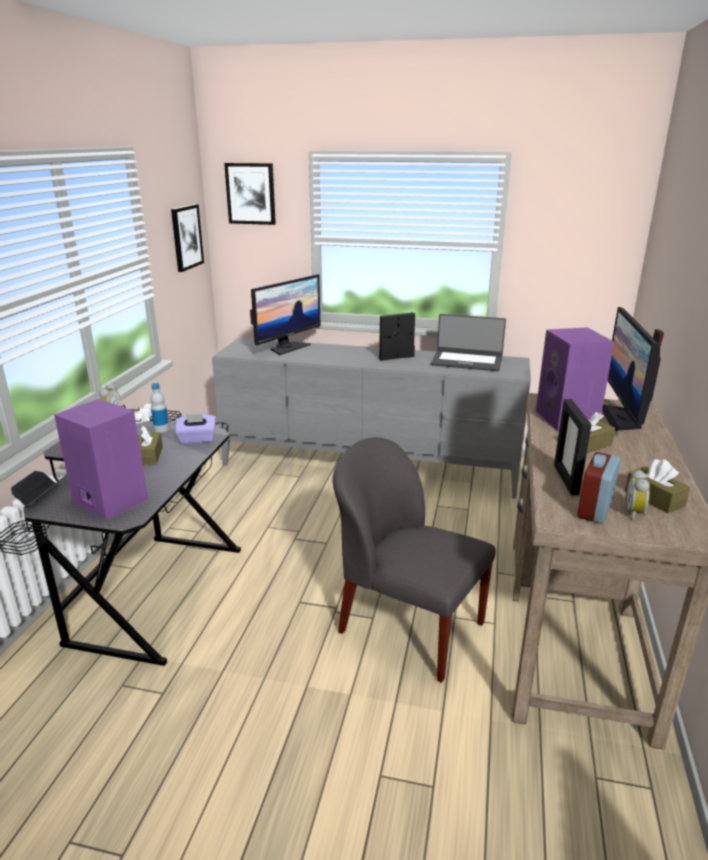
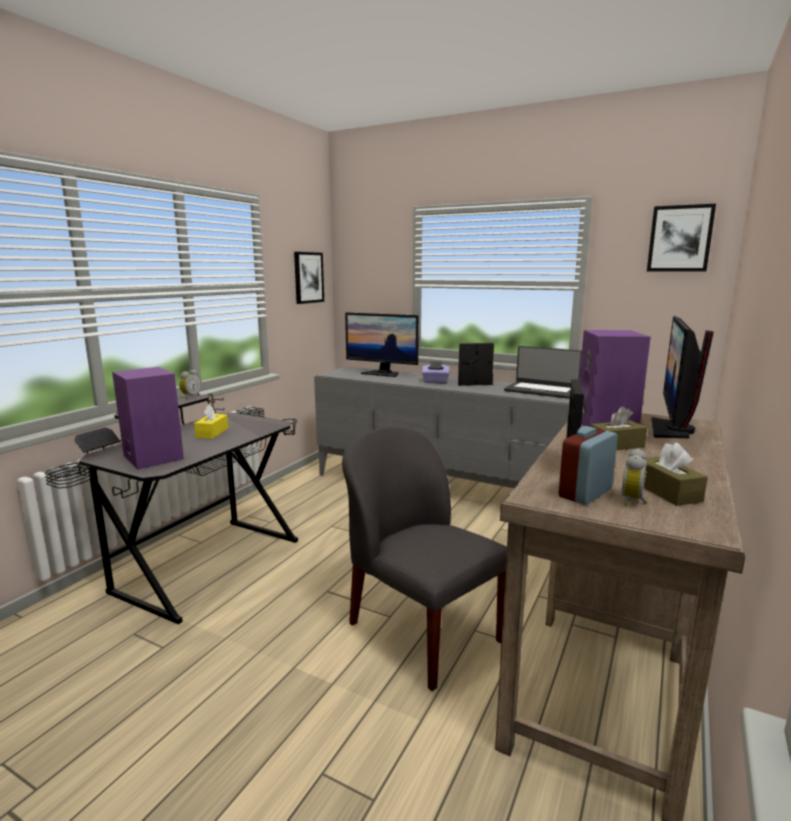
camera: 15 degrees right, 10 degrees down
(149, 456) = (212, 433): brown tissue box -> yellow tissue box
(161, 429) = (238, 418): bottle -> none
(197, 440) = (260, 426): purple tissue box -> purple tissue box (435, 381)
(251, 193) = (366, 245): picture -> picture (680, 238)
(287, 347) = (382, 373): monitor -> monitor turned 60 degrees clockwise

